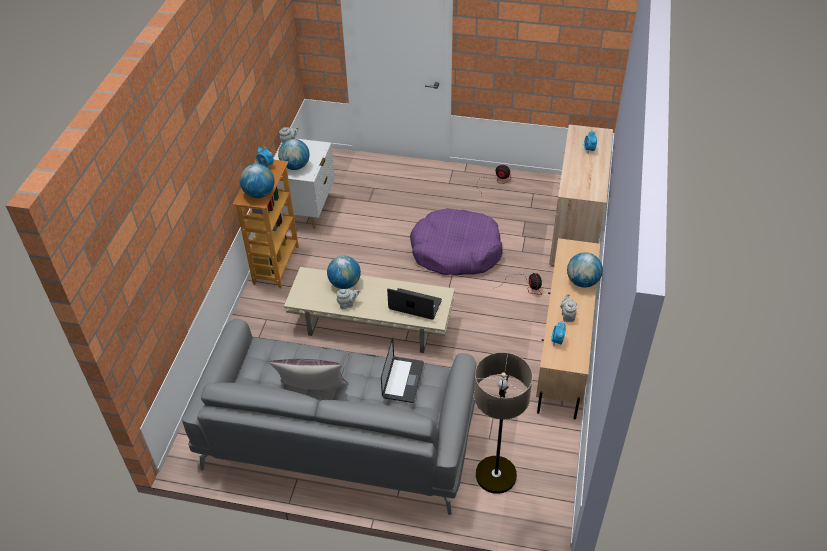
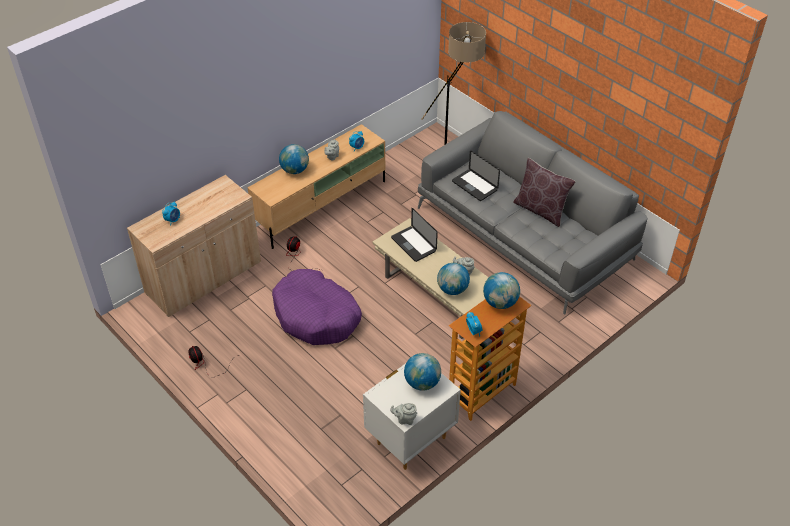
camera: 145 degrees left, 0 degrees up
(403, 380) = (474, 186): laptop -> laptop turned 90 degrees counterclockwise

